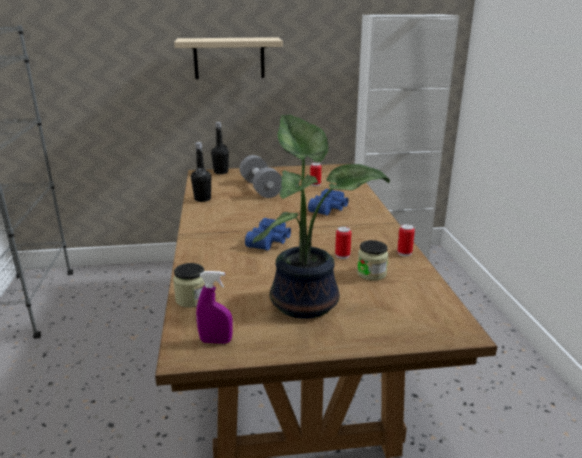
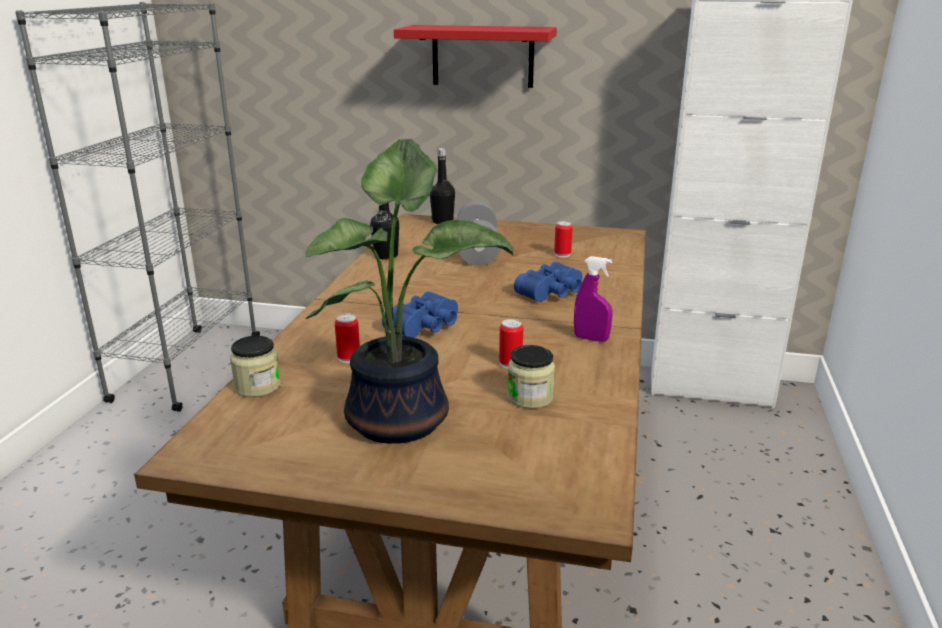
camera: 20 degrees right, 0 degrees up
(216, 341) = (239, 447): purple spray bottle -> purple spray bottle (591, 339)
(229, 58) = (482, 56): beige shelf -> red shelf
(404, 253) = (609, 376): can -> can (349, 358)

